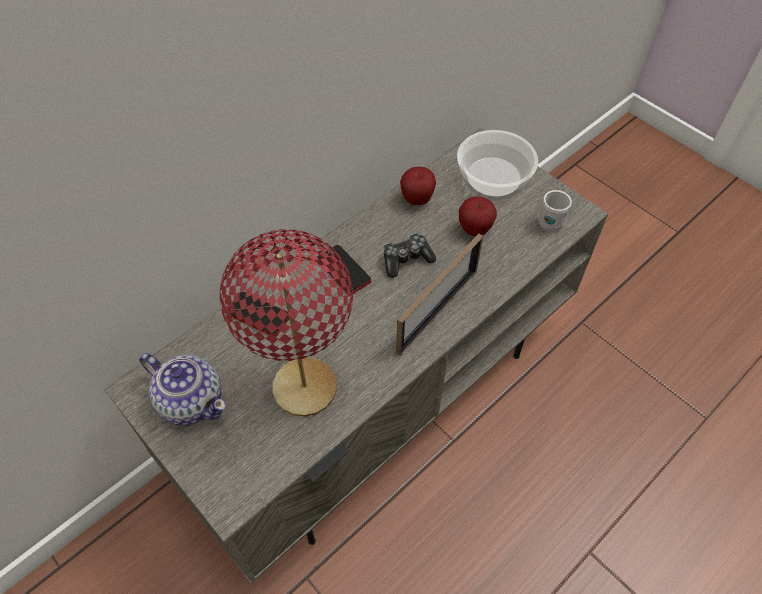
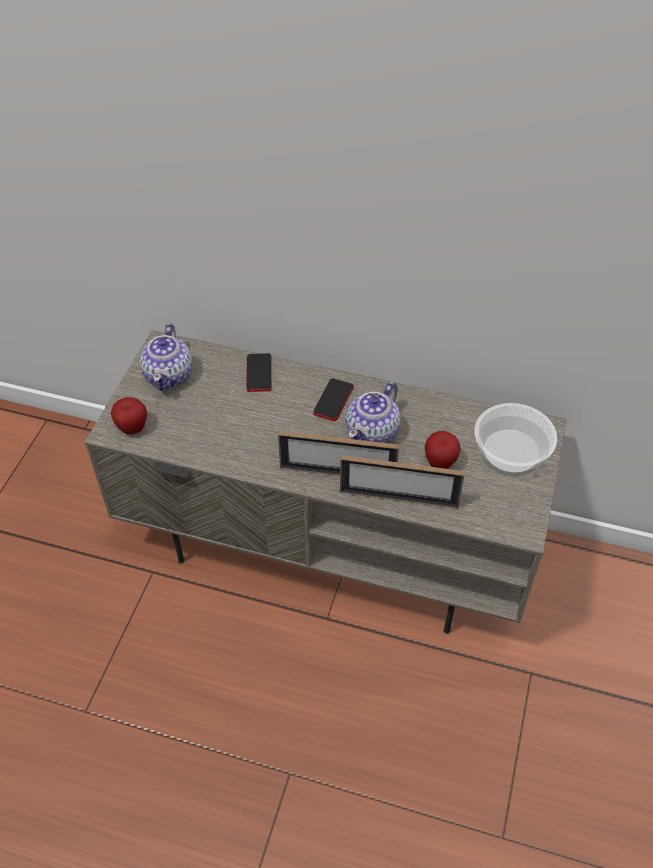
camera: 60 degrees right, 5 degrees down
(304, 388) = (216, 427): red table lamp -> none
(406, 259) = (373, 432): game controller -> teapot
(417, 200) = (441, 412): apple -> apple (132, 428)
(496, 279) = (398, 498): none -> picture frame
(551, 220) = (496, 512): white mug -> none

